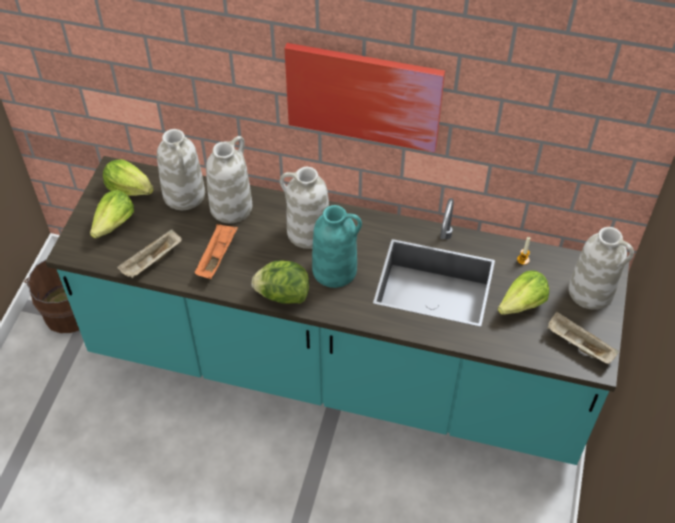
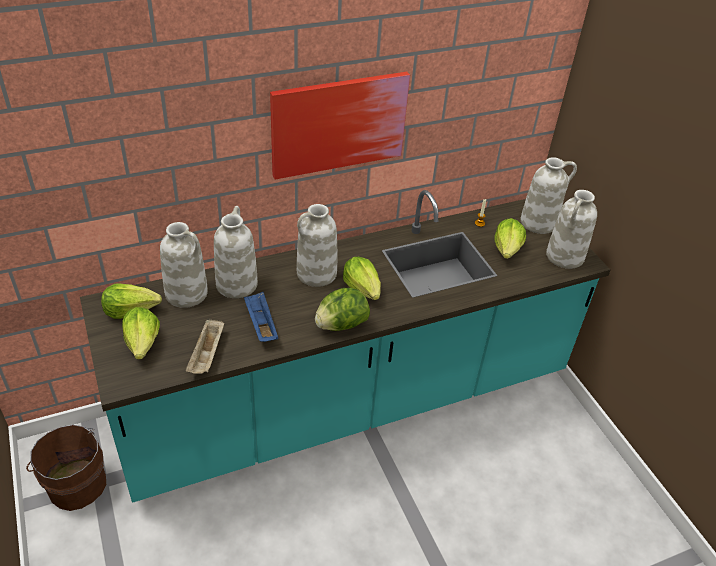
camera: 40 degrees left, 10 degrees down
(217, 257) = (261, 324): orange tray -> blue tray
(335, 270) = (363, 289): turquoise vase -> lettuce
(578, 345) = (565, 257): beige tray -> white vase

